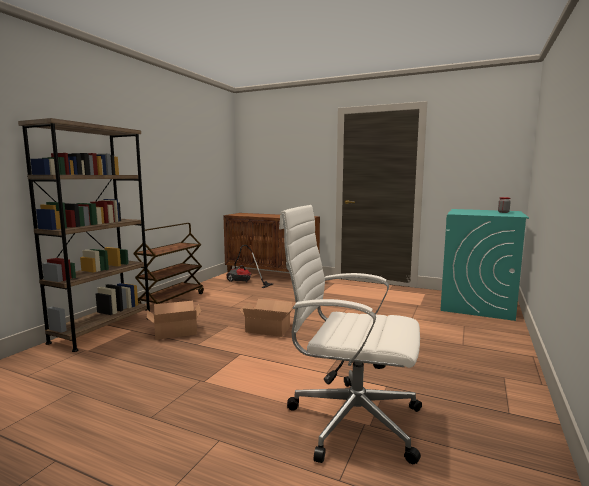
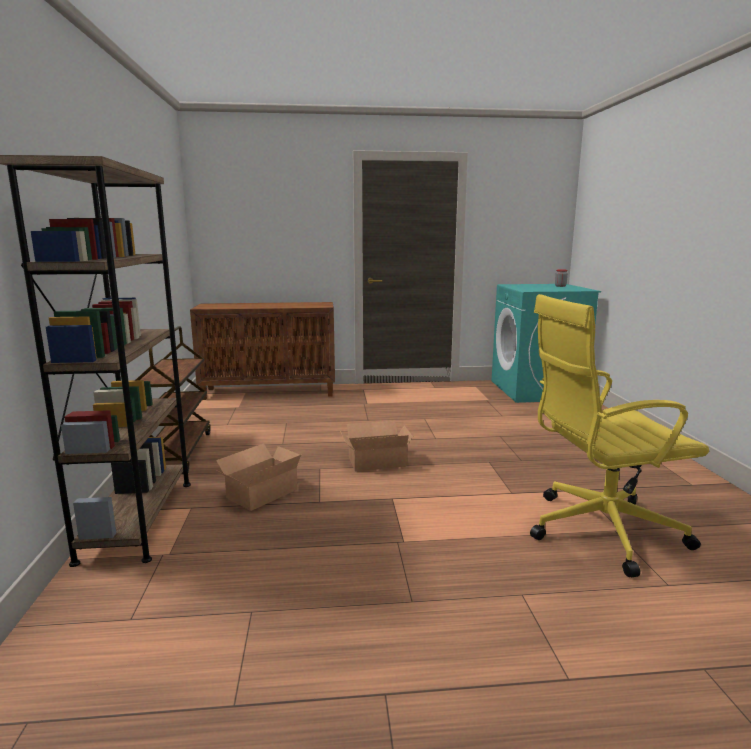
camera: 30 degrees left, 5 degrees up
(244, 282) = (245, 407): vacuum cleaner -> none
(350, 419) = (599, 530): white office chair -> yellow office chair

